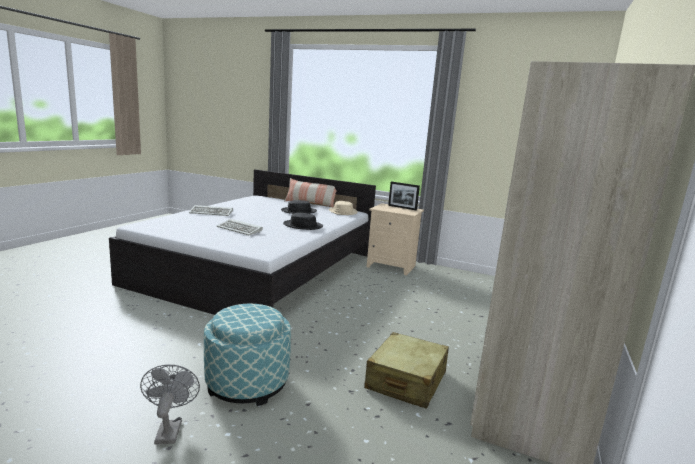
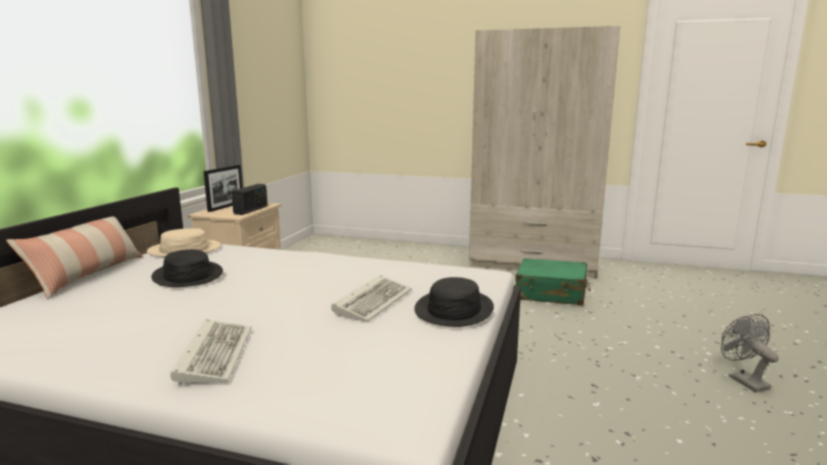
camera: 95 degrees left, 0 degrees up
(169, 429) = (743, 380): grey fan -> grey fan turned 90 degrees clockwise
(247, 383) = (634, 356): ottoman -> none
(303, 225) = (311, 266): black hat -> black hat (453, 309)
(393, 210) = (251, 210): none -> radio
(406, 381) = (551, 293): beige suitcase -> green suitcase

